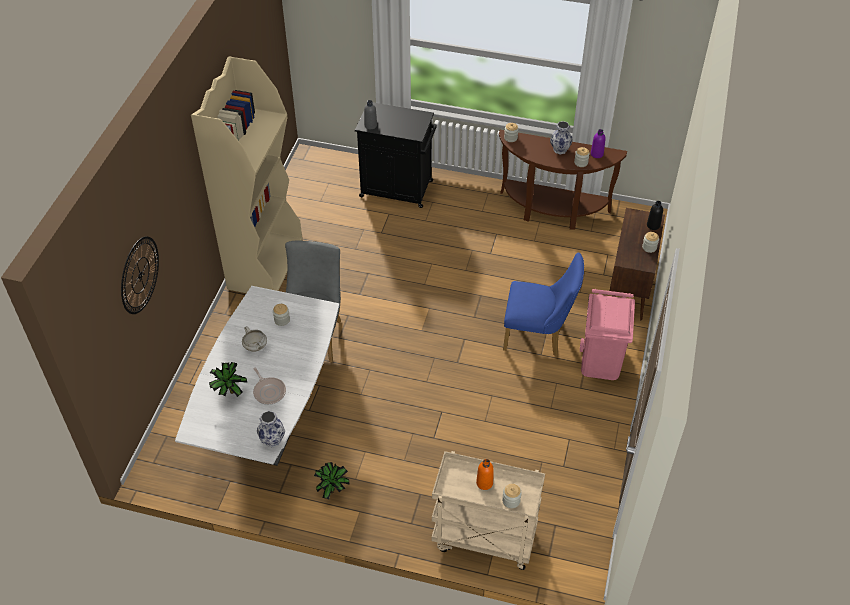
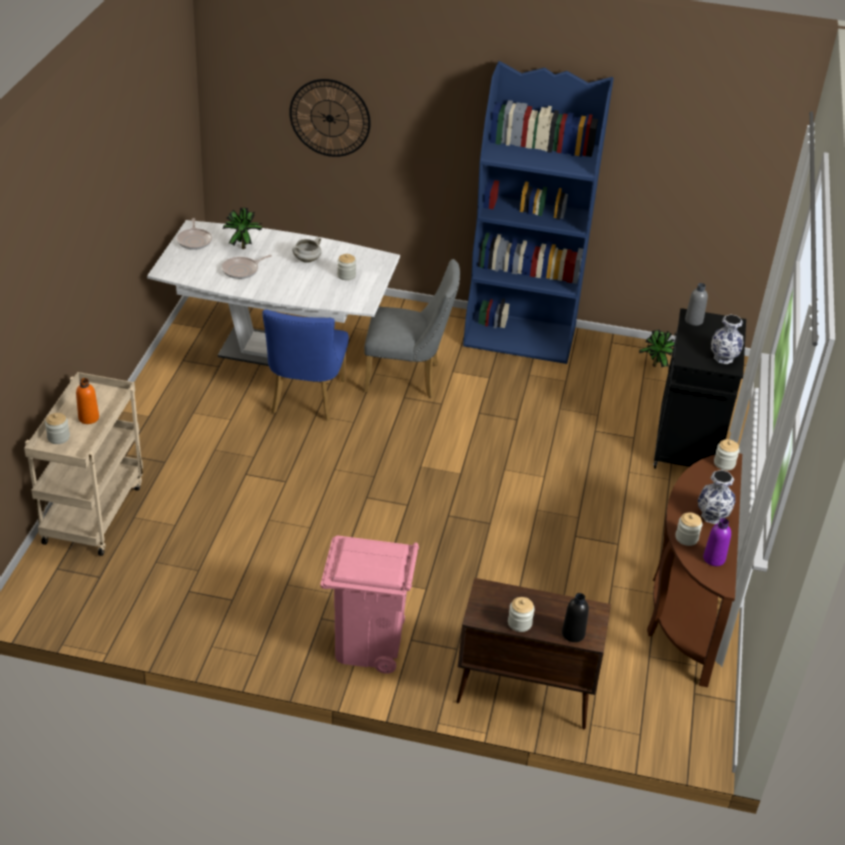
camera: 85 degrees right, 10 degrees down
(215, 430) = (194, 240): none -> frying pan
(265, 263) = (520, 338): beige bookcase -> blue bookcase
(273, 440) = (176, 274): vase -> vase (723, 358)
(332, 489) = (181, 396): potted plant -> potted plant (657, 366)
(538, 336) = (416, 579): blue chair -> blue chair (305, 401)

